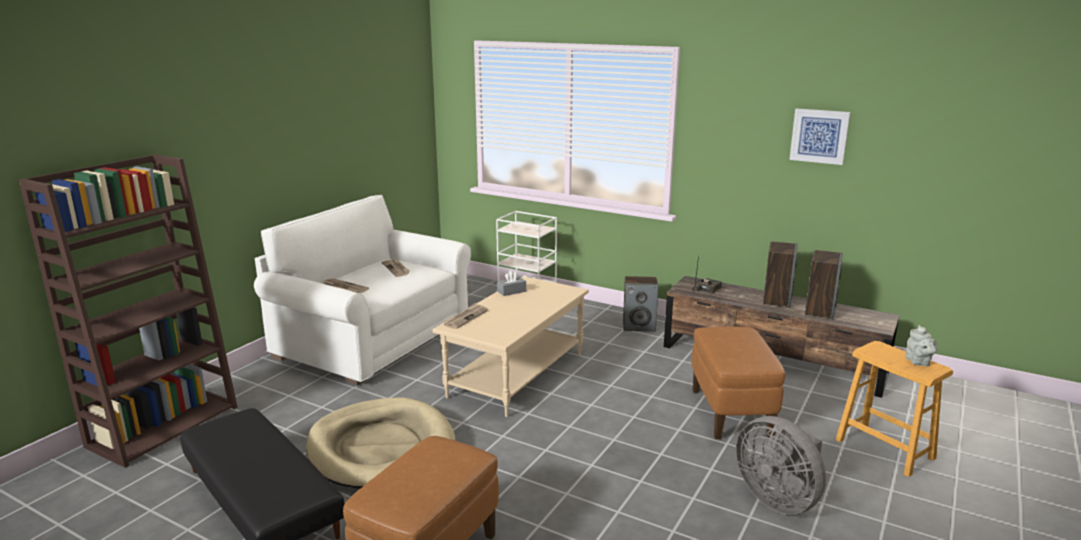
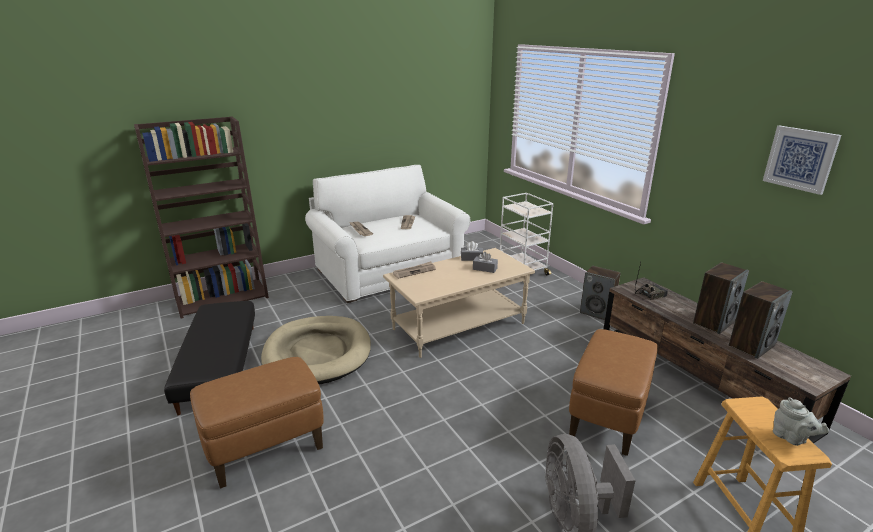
camera: 30 degrees right, 5 degrees up
(538, 298) = (485, 269): none -> grey tissue box
(918, 362) = (791, 438): grey teapot -> grey teapot turned 60 degrees counterclockwise

